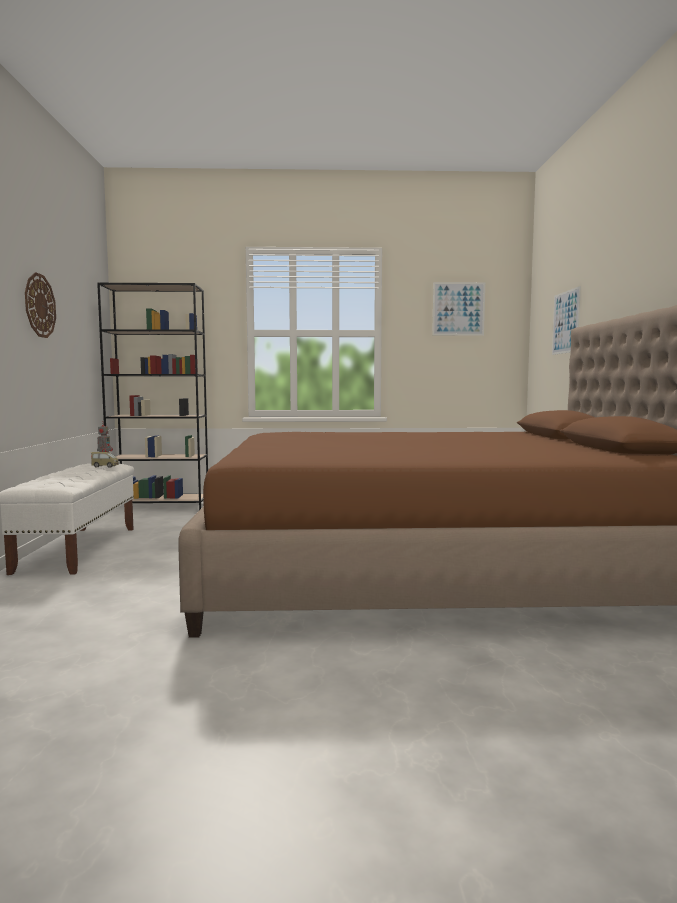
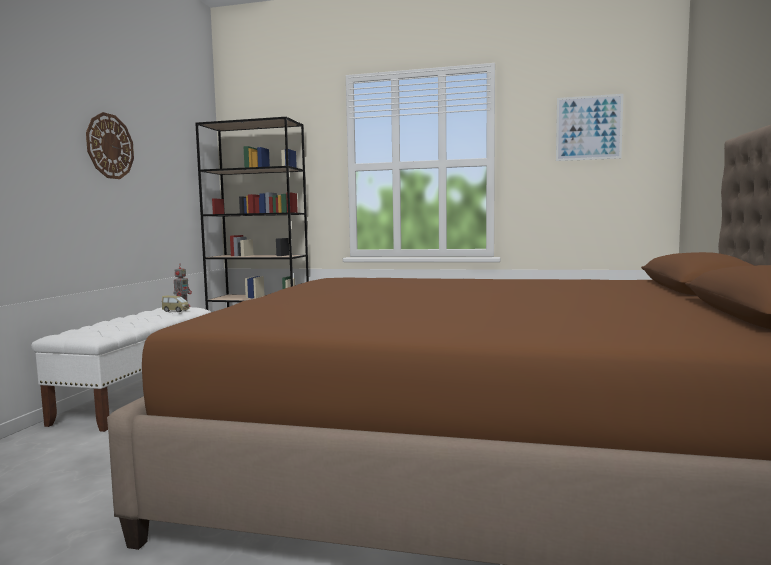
camera: 15 degrees right, 0 degrees up
(565, 322) = (724, 134): picture -> none

